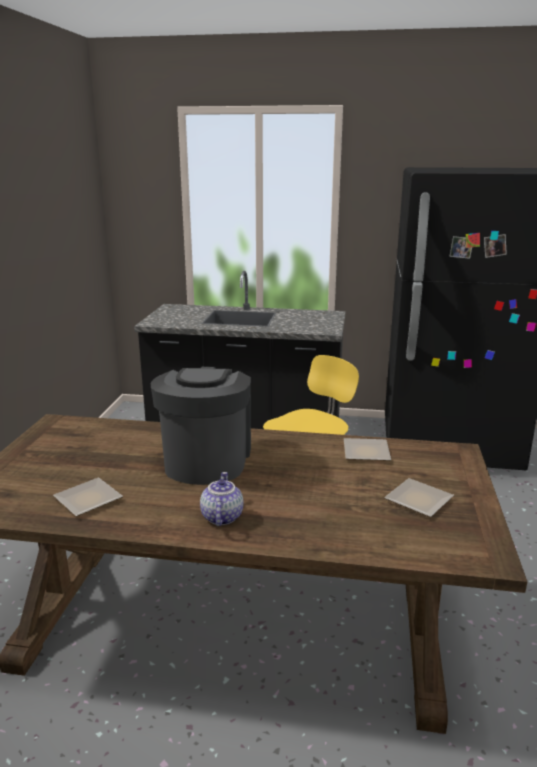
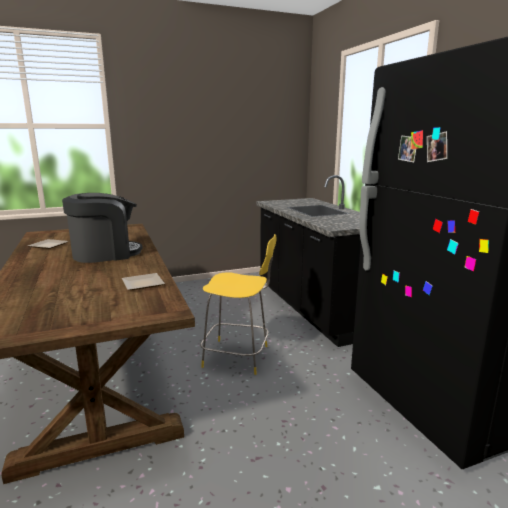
camera: 60 degrees right, 5 degrees down
(221, 517) = (34, 268): teapot -> none
(421, 500) = (69, 309): plate -> none

